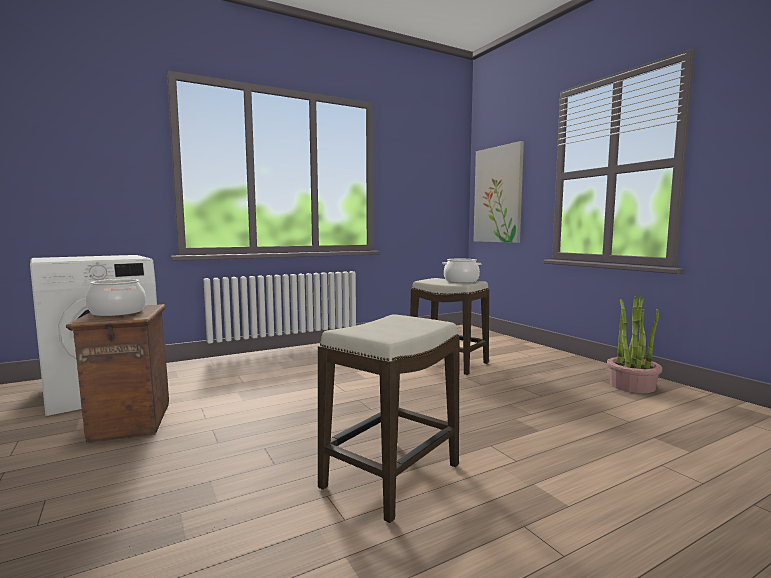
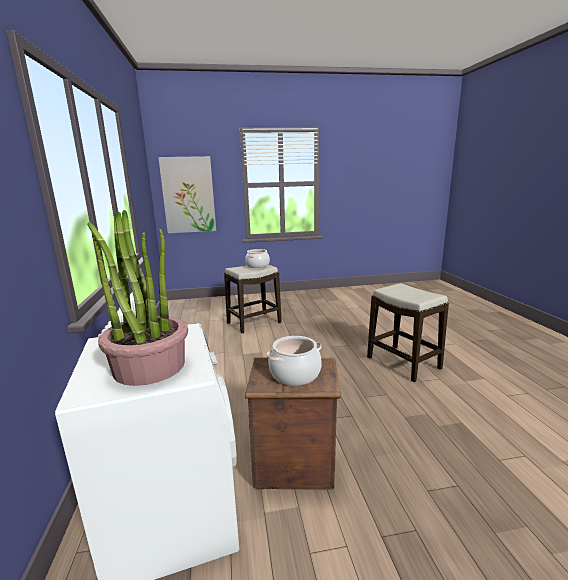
camera: 70 degrees left, 10 degrees up
(632, 385) = (322, 295): potted plant -> potted plant (149, 366)

